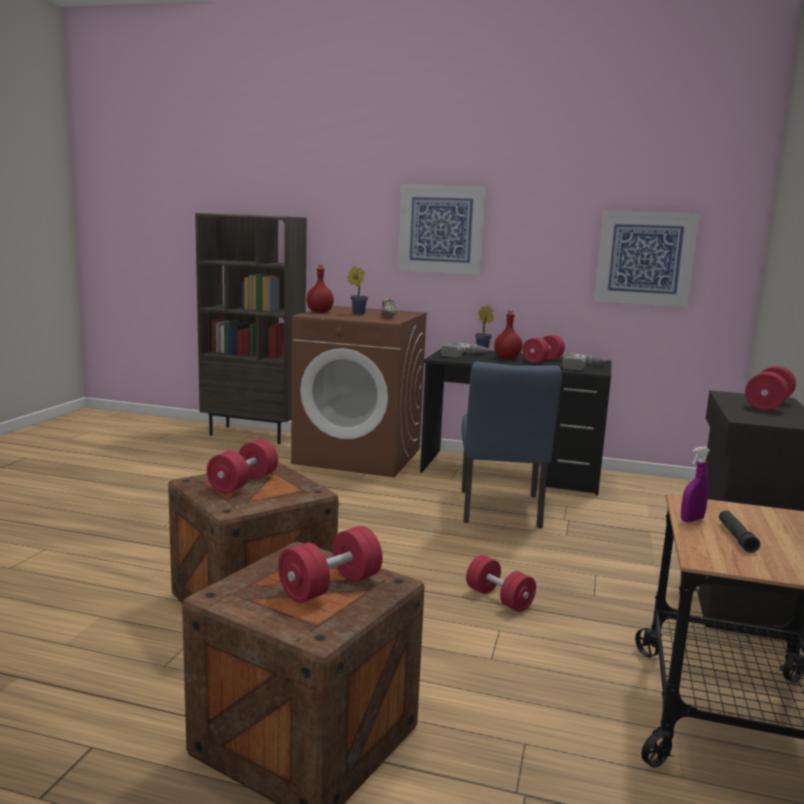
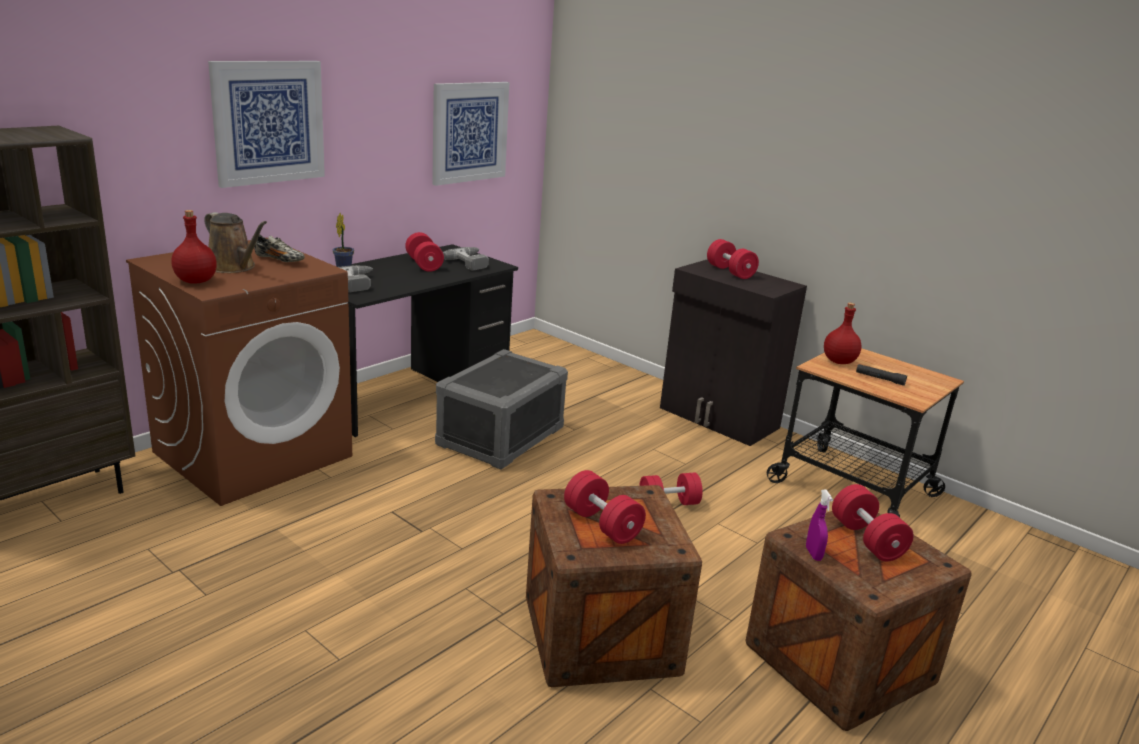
camera: 65 degrees left, 10 degrees up
(357, 313) = (234, 267): potted plant -> brown watering can
(500, 512) = (501, 437): blue chair -> grey storage box
(507, 358) = (395, 272): red bottle -> red bottle (838, 361)
(692, 520) = (848, 378): purple spray bottle -> purple spray bottle (813, 554)

